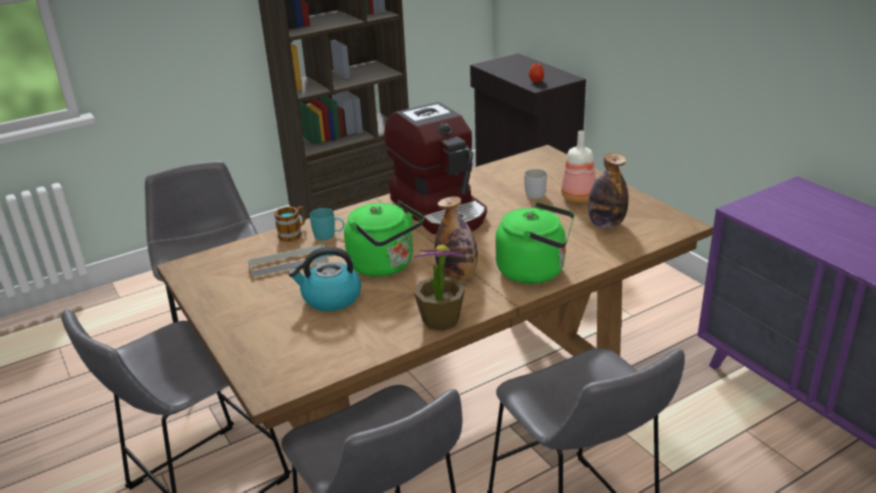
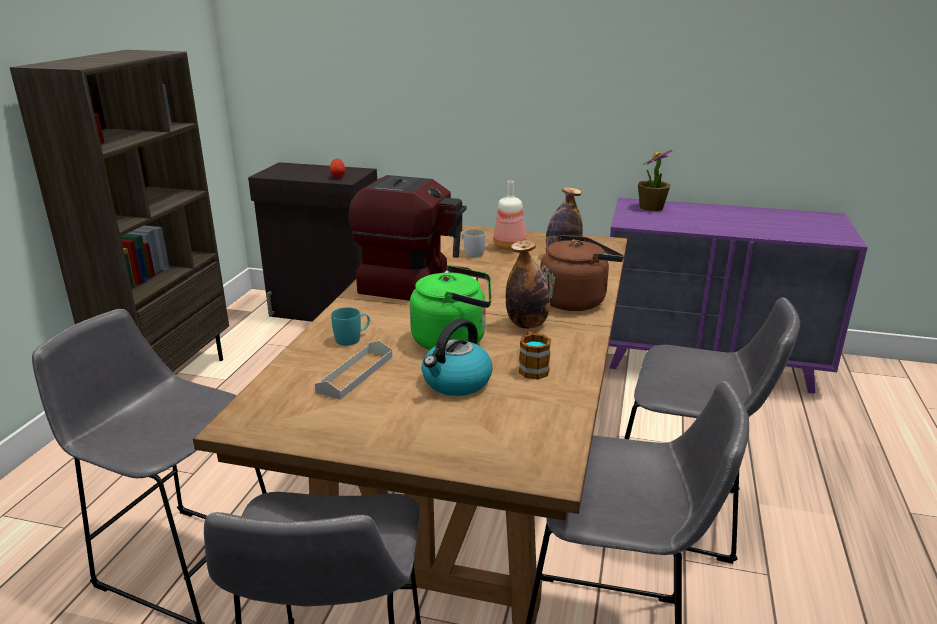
camera: 45 degrees left, 5 degrees down
(293, 233) = (310, 350): mug -> mug (532, 368)
(440, 320) = (577, 357): potted plant -> potted plant (651, 207)
(535, 271) = (575, 300): green kettle -> brown kettle

